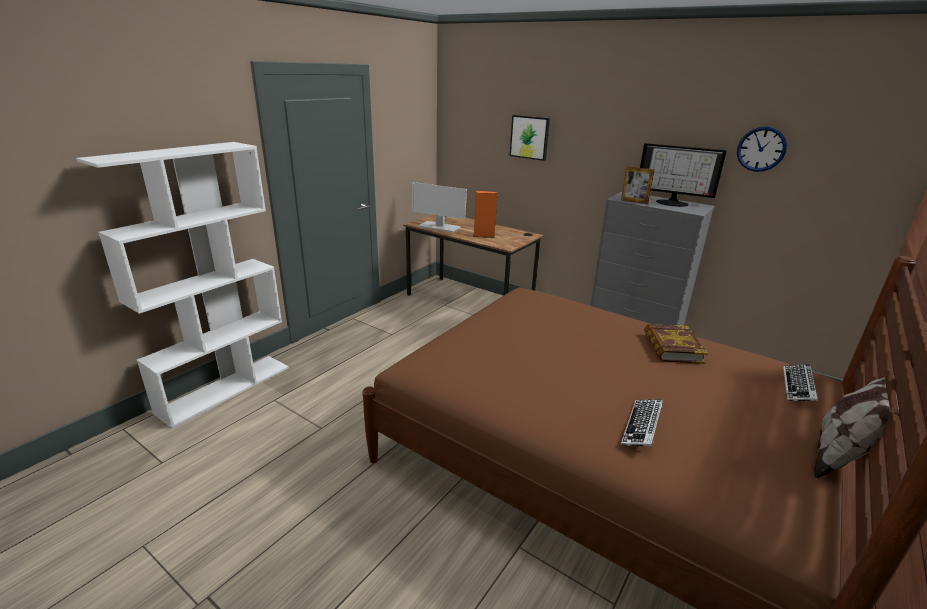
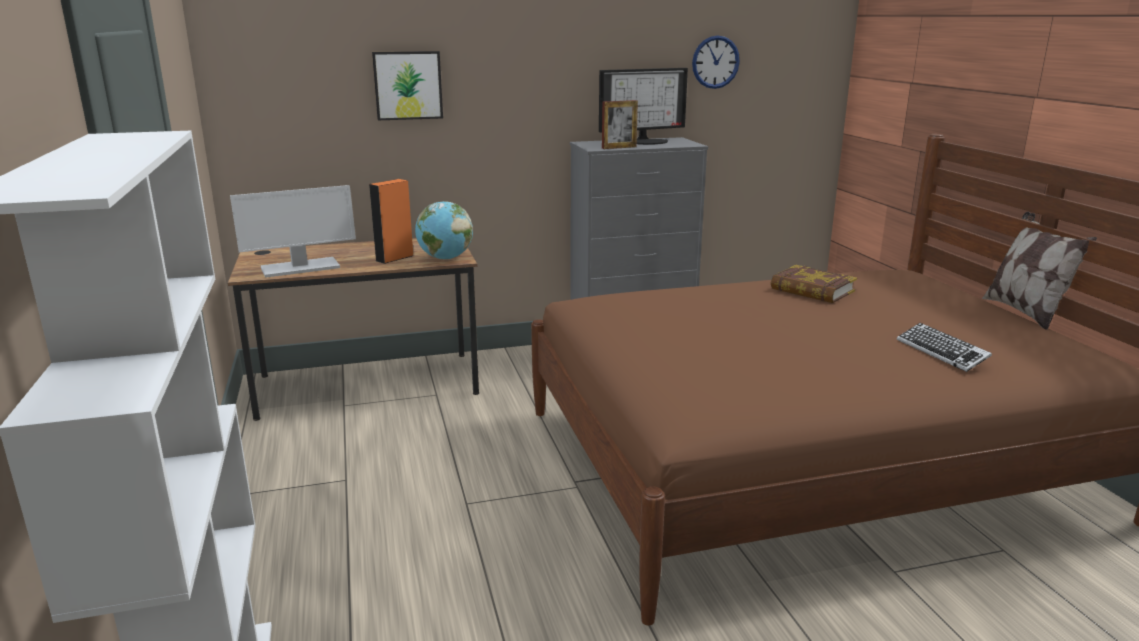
camera: 50 degrees left, 5 degrees down
(503, 244) = (445, 258): none -> globe
(798, 387) = (921, 280): keyboard -> none

